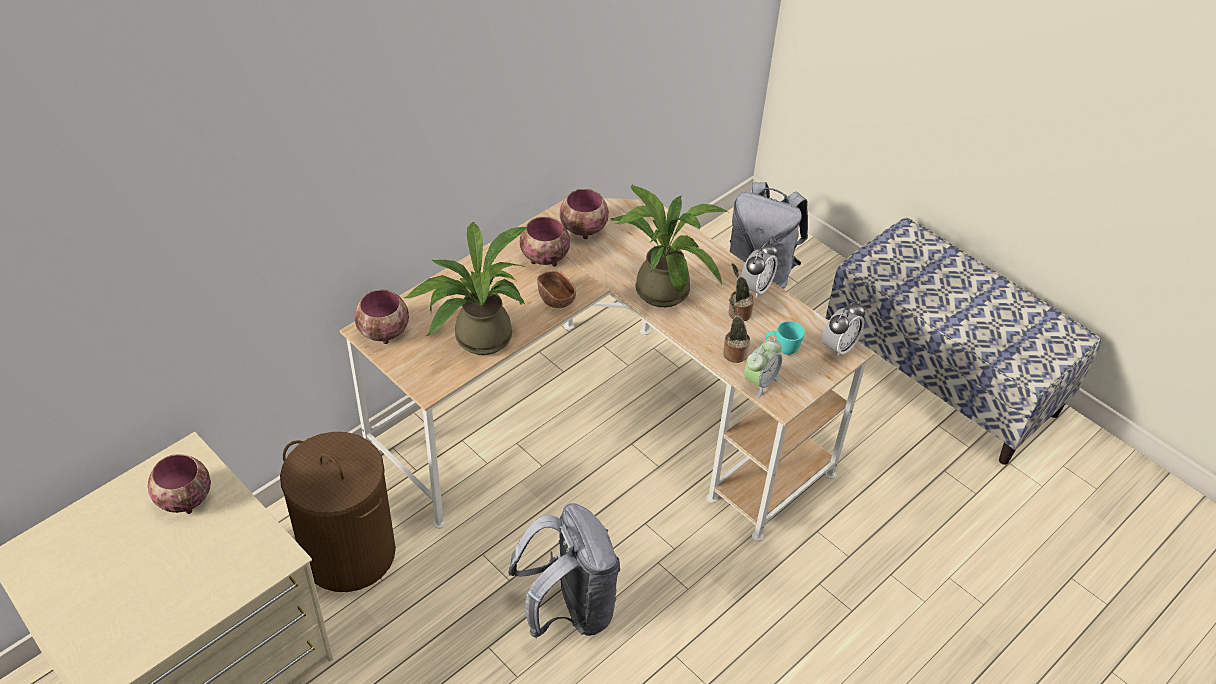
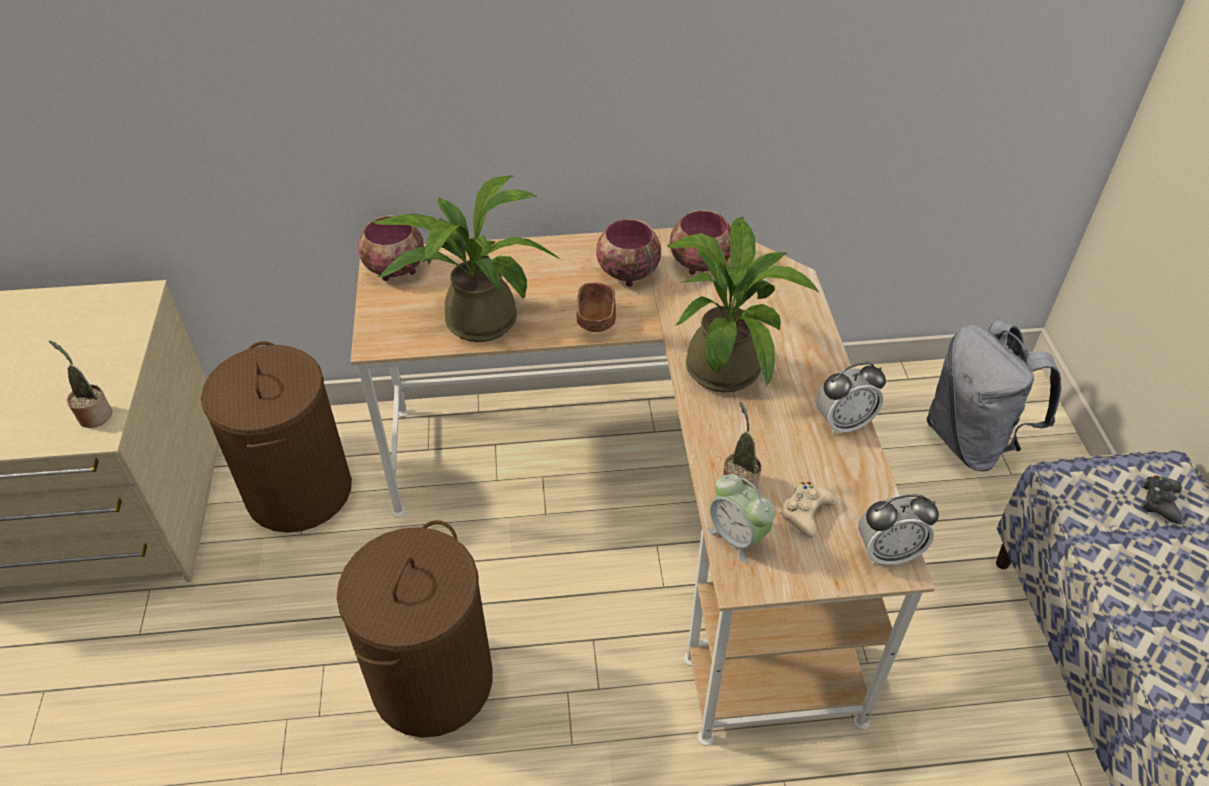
camera: 40 degrees right, 0 degrees up
(183, 499) = (88, 333): bowl -> none
(569, 609) = (432, 679): grey backpack -> brown laundry basket
(738, 312) = (791, 439): potted plant -> potted plant (94, 414)
(760, 382) = (737, 537): alarm clock -> alarm clock turned 60 degrees clockwise
(781, 349) = (805, 512): turquoise mug -> beige game controller
(916, 253) = (1159, 502): none -> black game controller

